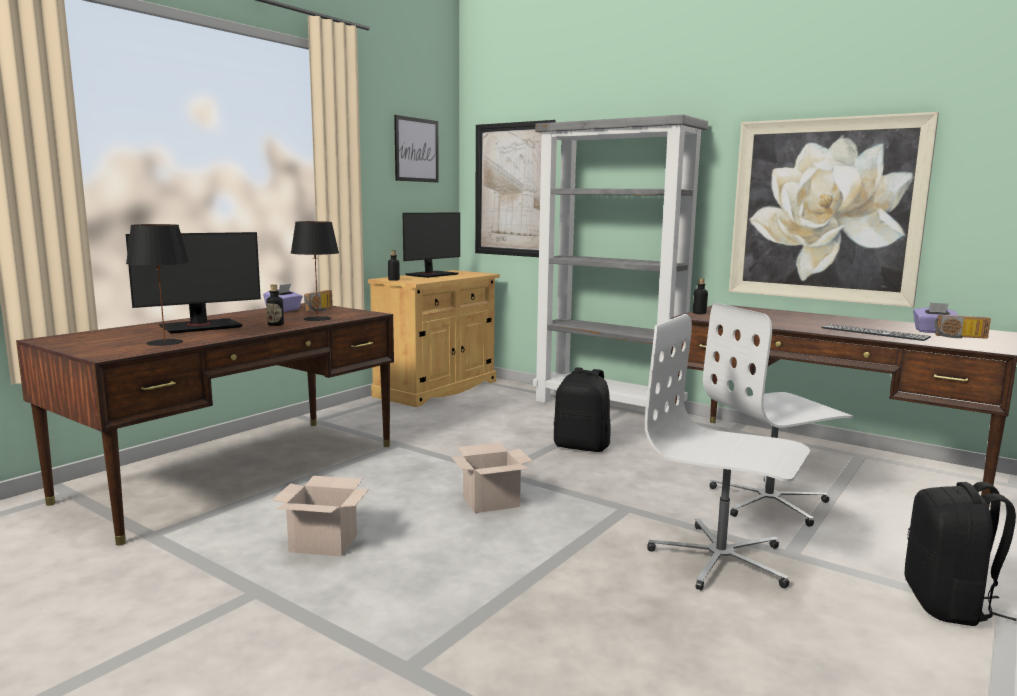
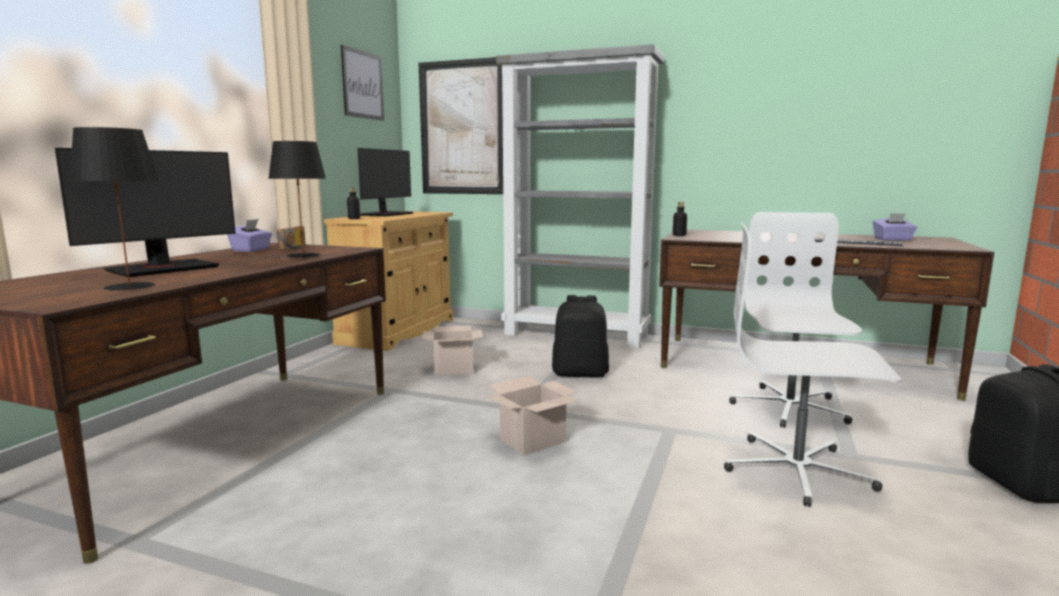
camera: 15 degrees left, 0 degrees up
(275, 325) = (259, 262): bottle -> none
(325, 543) = (375, 516): cardboard box -> cardboard box (454, 369)
(769, 502) = (788, 407): white office chair -> white office chair turned 135 degrees clockwise
(825, 210) = (776, 137): picture -> none
(960, 337) = (921, 242): radio -> none

